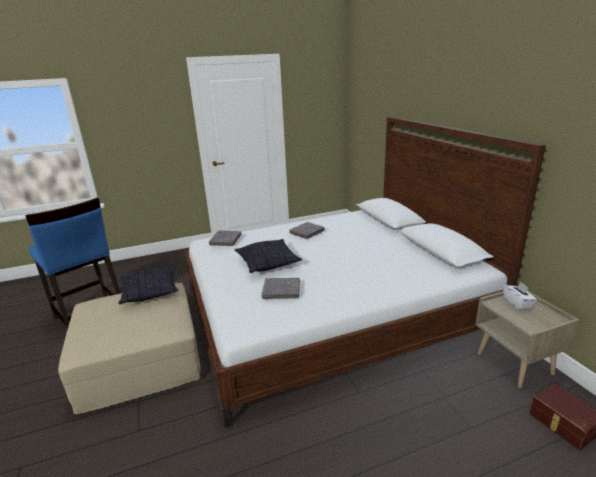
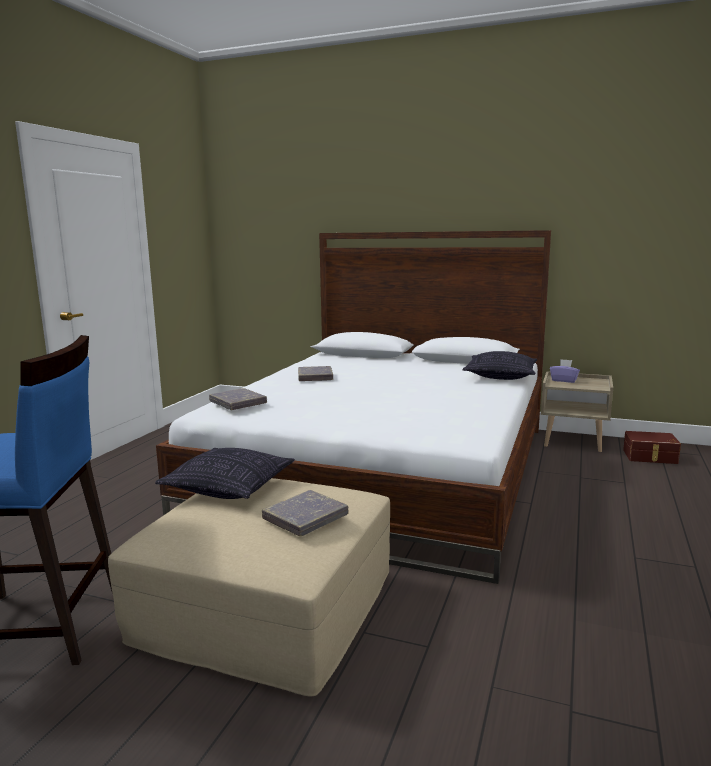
camera: 50 degrees left, 10 degrees down
(268, 263) = (349, 404): pillow -> pillow (500, 376)
(281, 291) = (427, 412): grey book -> grey book (305, 518)
(517, 303) = (564, 380): white tissue box -> purple tissue box

